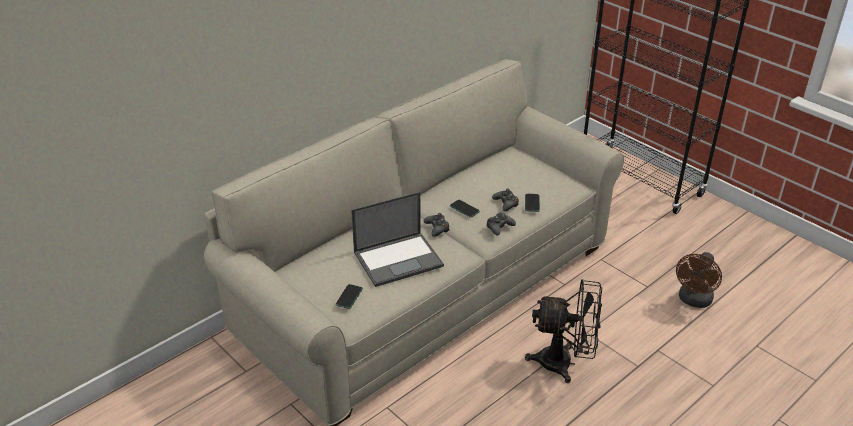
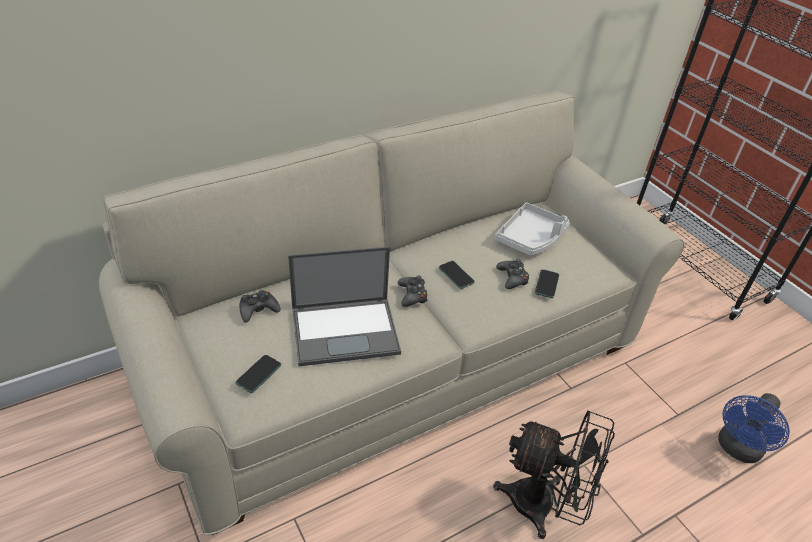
camera: 10 degrees right, 5 degrees up
(499, 227) = (494, 310): black game controller -> black game controller (258, 310)
(511, 173) = (531, 238): none -> grey tray
(693, 301) = (737, 449): brown fan -> blue fan

